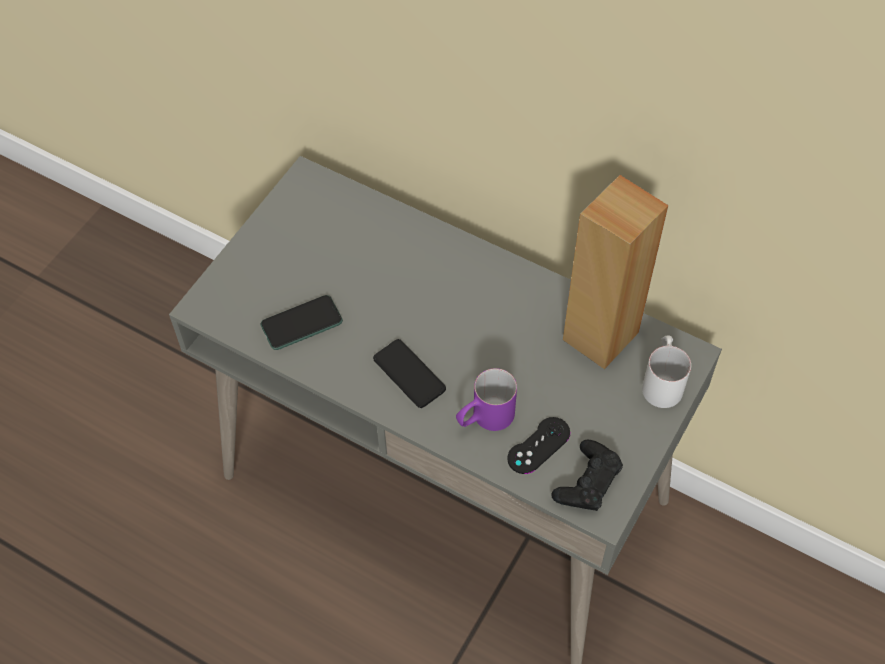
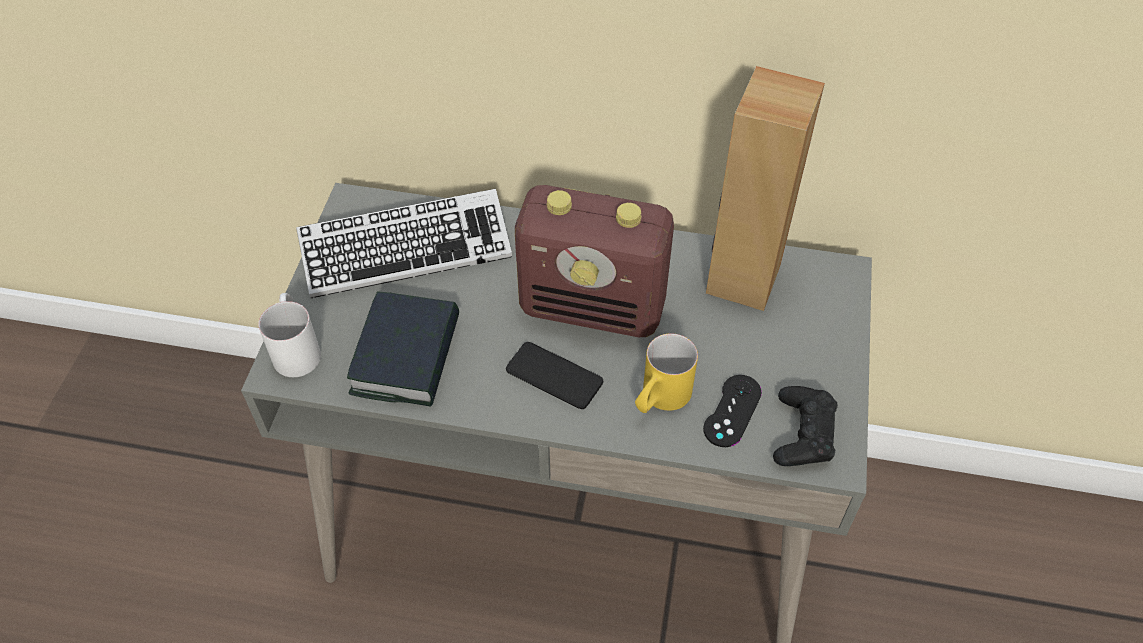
camera: 20 degrees left, 5 degrees down
(301, 323) = (407, 356): phone -> book
(334, 233) = (406, 251): none -> keyboard
(465, 325) = (594, 307): none -> radio
(484, 418) = (659, 399): purple mug -> yellow mug
(662, 380) = (829, 305): white mug -> white mug (296, 347)

